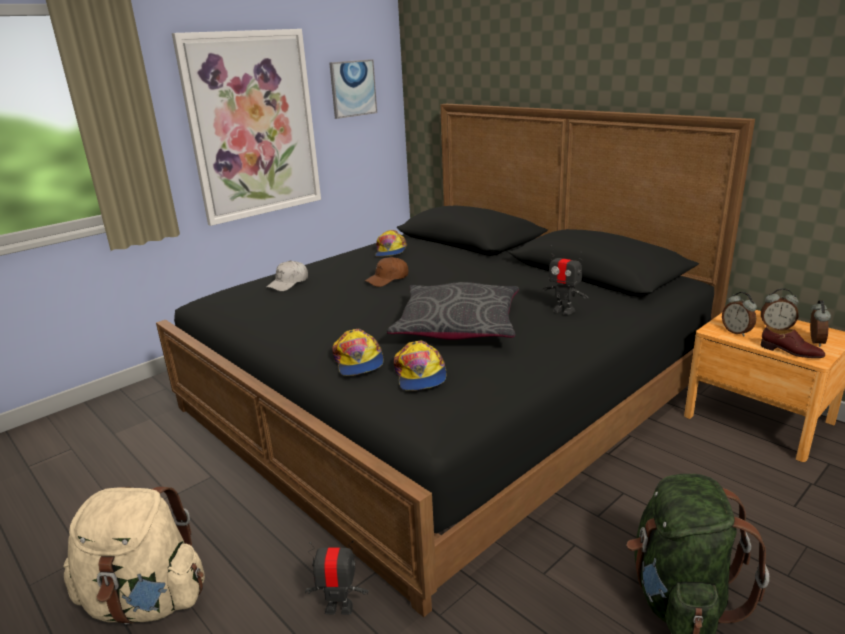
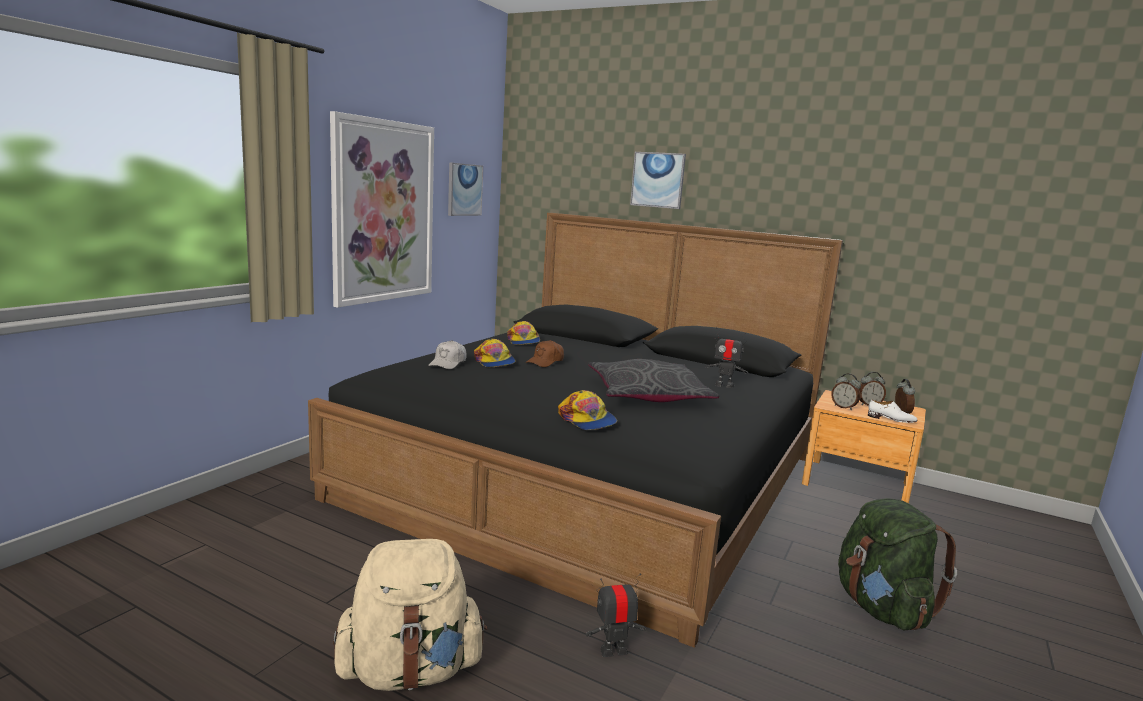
camera: 20 degrees left, 10 degrees down
(420, 375) = (653, 428): cap -> cap (494, 362)
(545, 57) = (658, 180): none -> picture
(791, 352) = (891, 419): brown shoe -> white shoe

